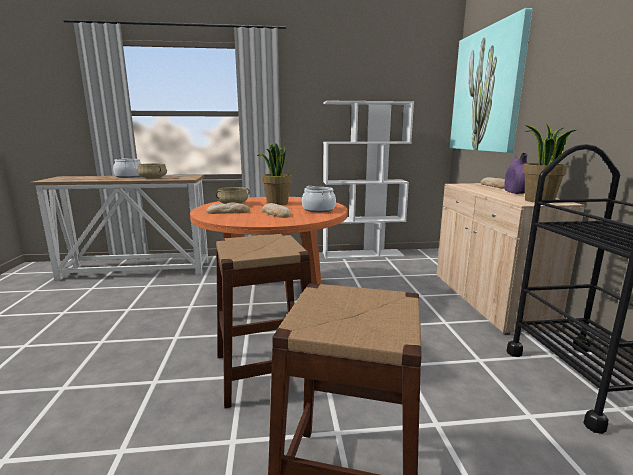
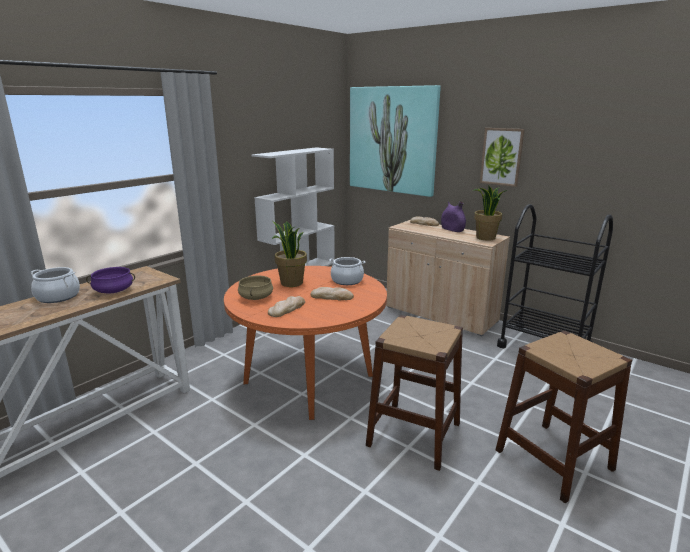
camera: 45 degrees left, 5 degrees up
(153, 178) = (113, 291): beige cooking pot -> purple cooking pot
(590, 85) = (501, 156): none -> picture

